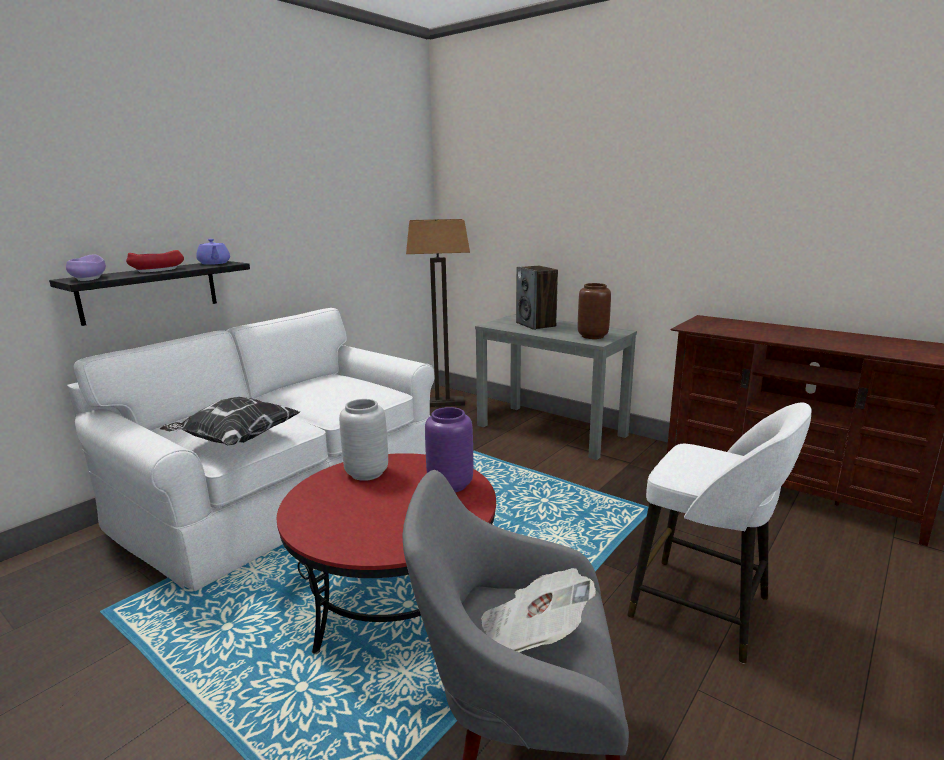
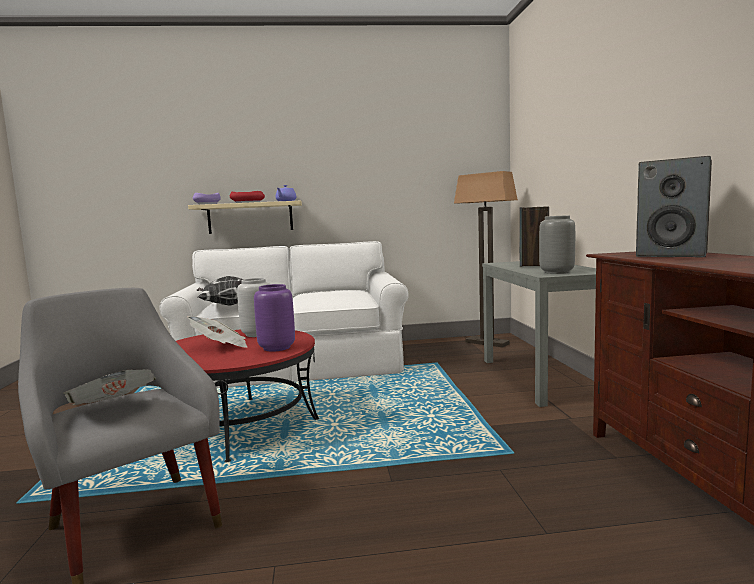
camera: 45 degrees right, 10 degrees down
(150, 291) = (250, 217): black shelf -> beige shelf
(379, 507) = (221, 347): none -> newspaper
(593, 336) = (556, 272): brown vase -> grey vase
(704, 609) = (396, 530): white stool -> none
(737, 326) = (672, 255): none -> speaker

